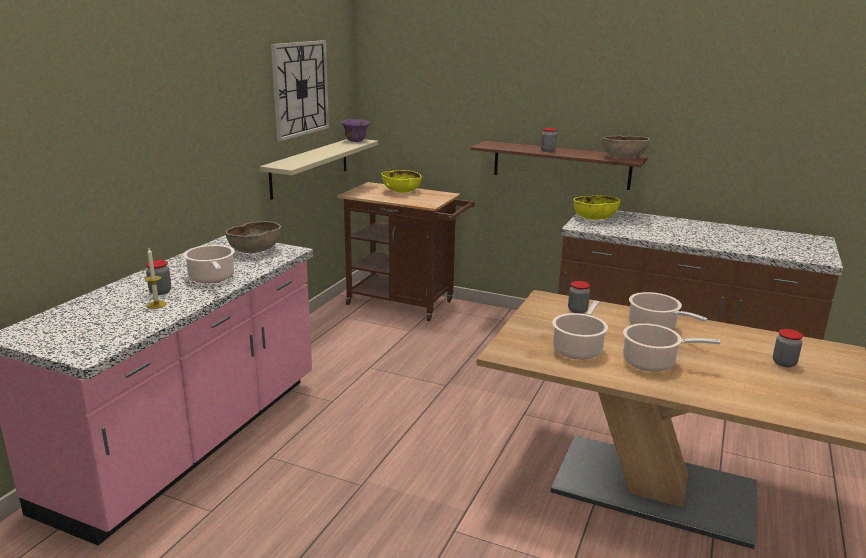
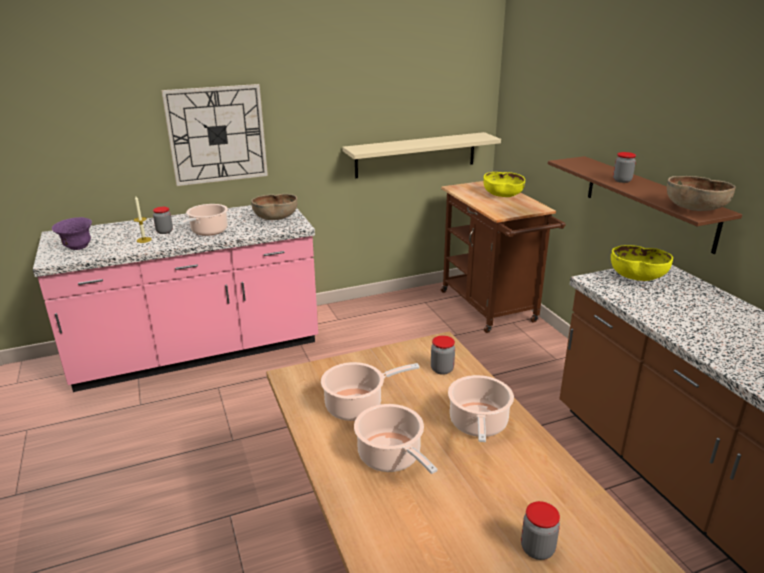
camera: 45 degrees right, 5 degrees up
(300, 89) = (407, 79): wall clock -> wall clock (217, 135)
(355, 141) = (478, 136): purple bowl -> purple bowl (78, 247)

